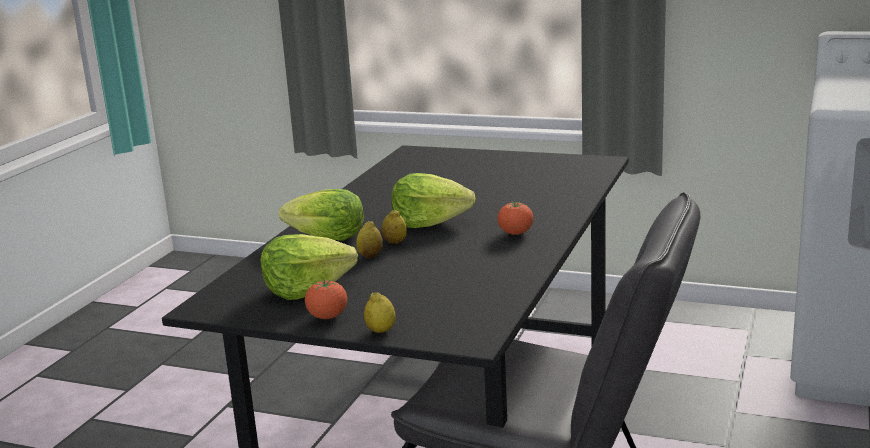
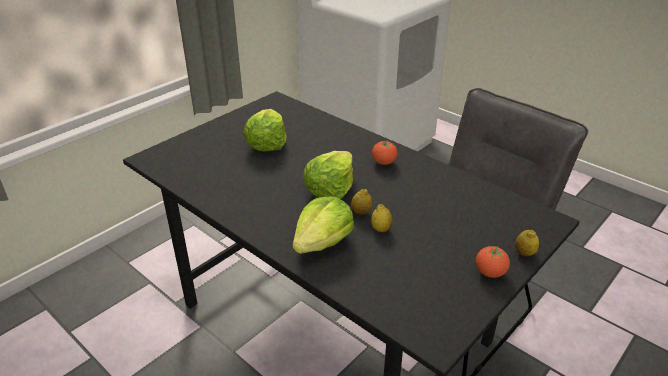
camera: 70 degrees left, 15 degrees up
(306, 289) = (429, 273): lettuce -> lettuce (266, 143)

